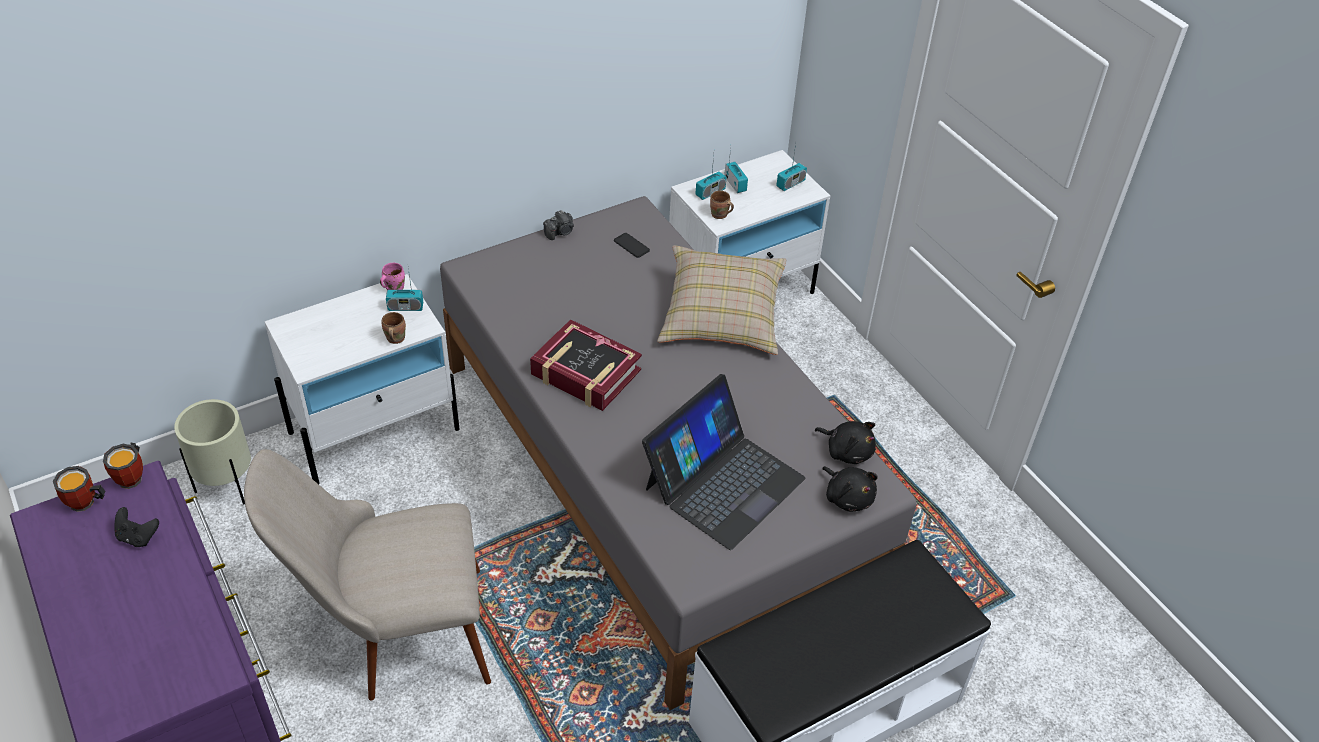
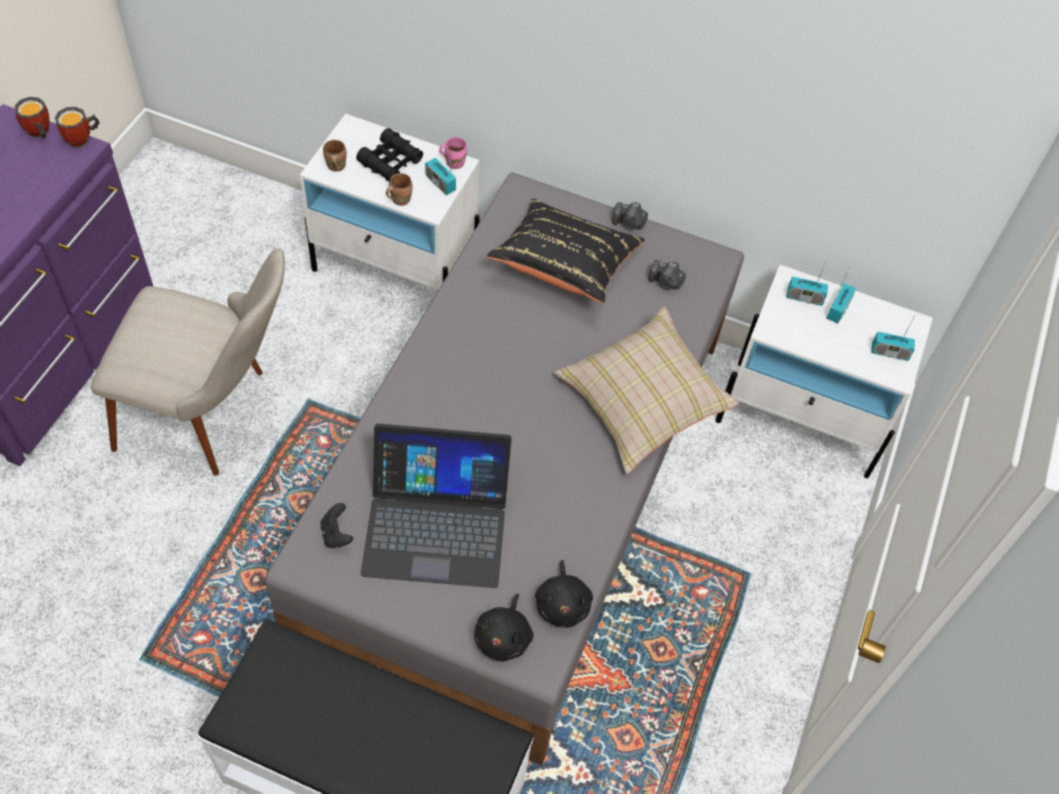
camera: 50 degrees right, 10 degrees up
(138, 537) = (30, 181): black game controller -> black game controller (336, 534)
(228, 486) = (267, 222): beige planter -> none
(350, 323) = (390, 162): none -> black binoculars
(396, 636) = (215, 416): beige chair -> beige chair turned 150 degrees clockwise
(563, 286) = (564, 266): none -> black pillow
(585, 373) = (475, 345): book -> none
(631, 245) = (665, 282): phone -> camera
(719, 215) = (780, 323): brown mug -> brown mug (335, 167)

